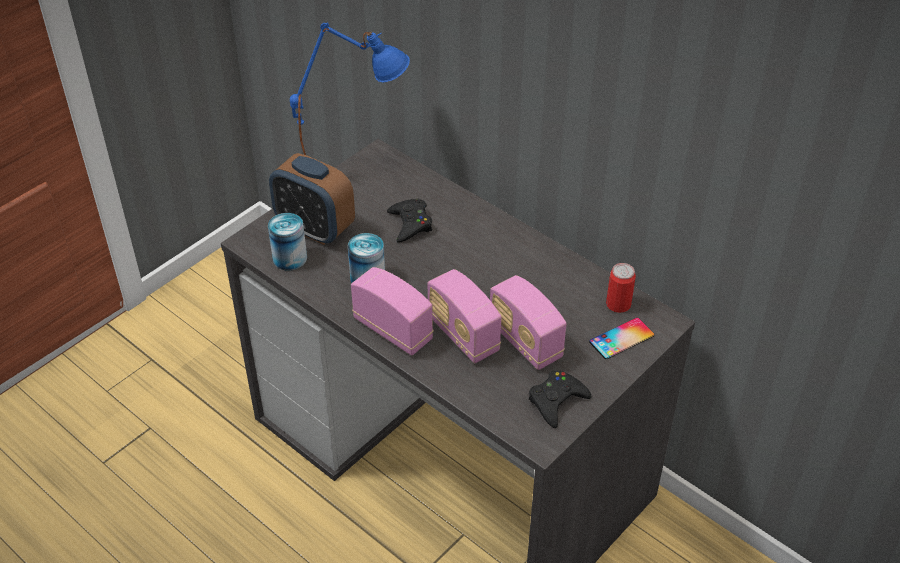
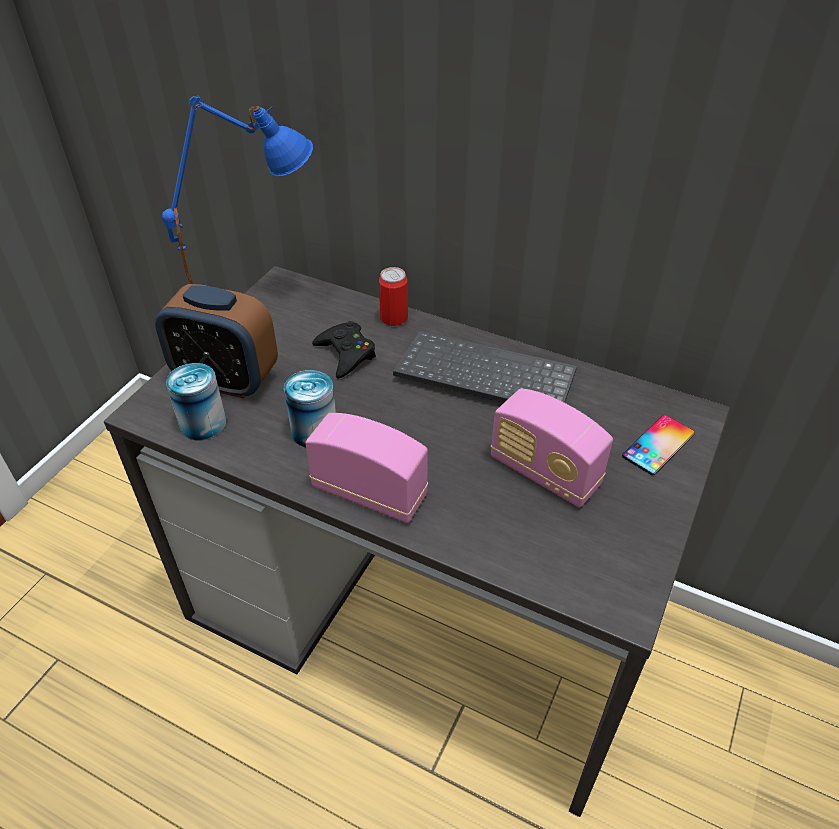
camera: 15 degrees left, 0 degrees up
(463, 335) = (463, 480): radio -> none
(509, 261) = (482, 377): none -> keyboard
(556, 401) = (620, 545): black game controller -> none
(618, 304) = (633, 403): can -> can (394, 318)

